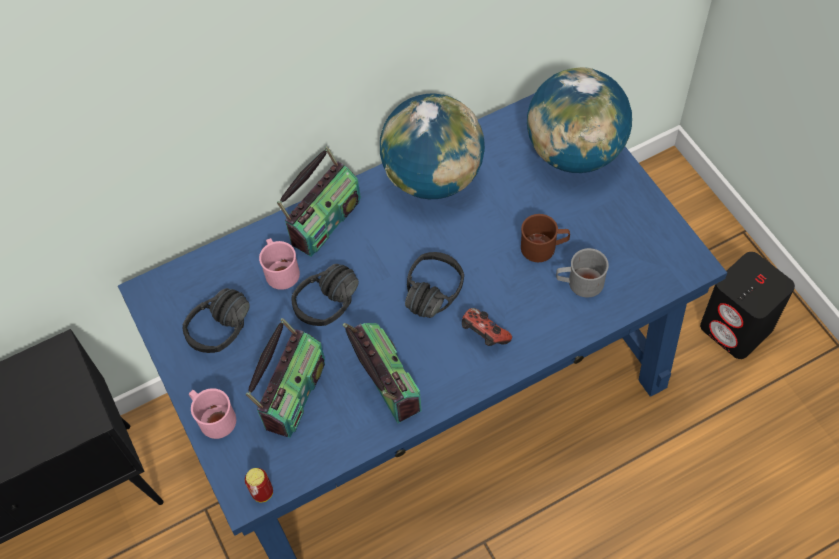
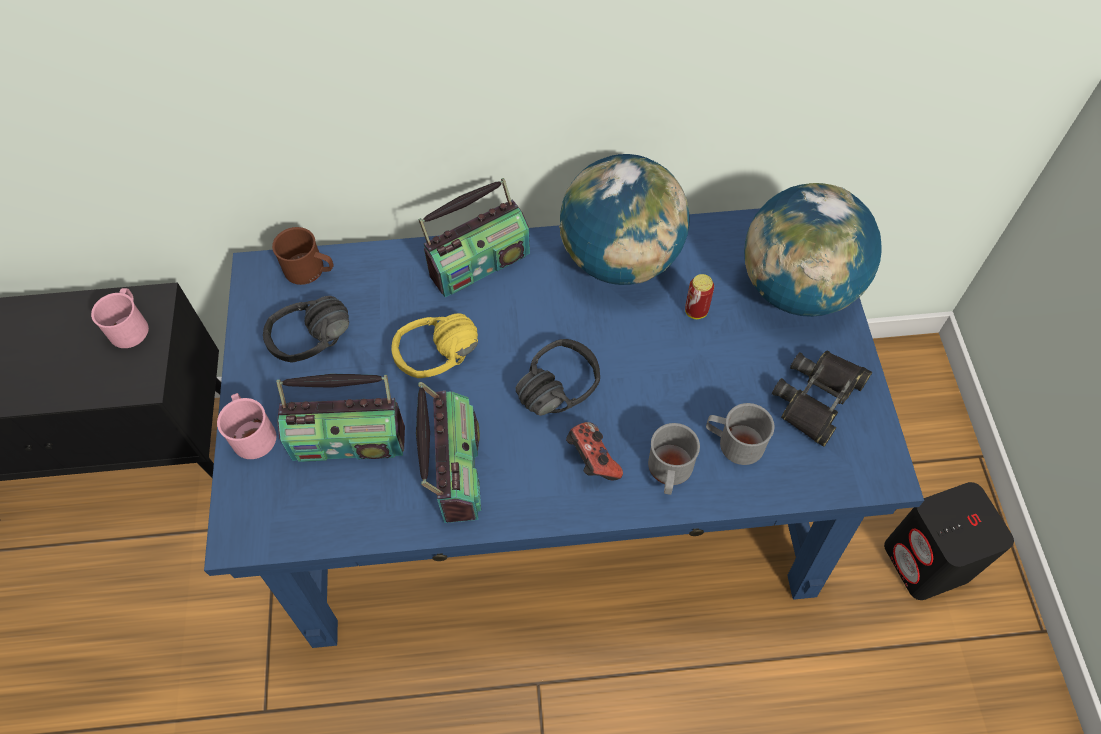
camera: 20 degrees right, 0 degrees up
(262, 493) = (258, 540): can -> can (696, 311)
(280, 270) = (405, 299): pink mug -> pink mug (130, 326)
(293, 393) = (348, 440): radio -> radio turned 45 degrees clockwise
(335, 308) = (442, 364): black headphones -> yellow headphones
(543, 322) = (669, 472): none -> grey mug
(544, 247) = (710, 384): brown mug -> brown mug (310, 270)
(624, 228) = (818, 398): none -> black binoculars

